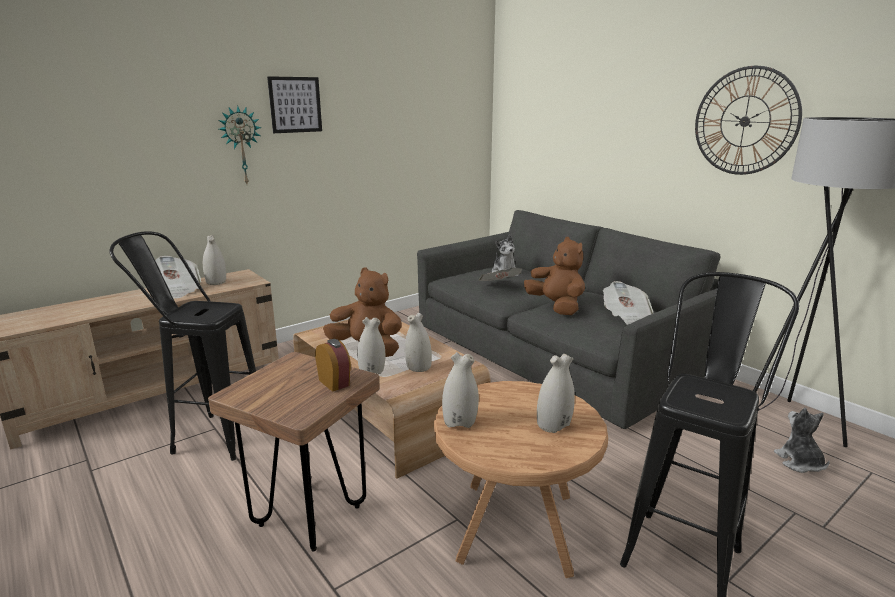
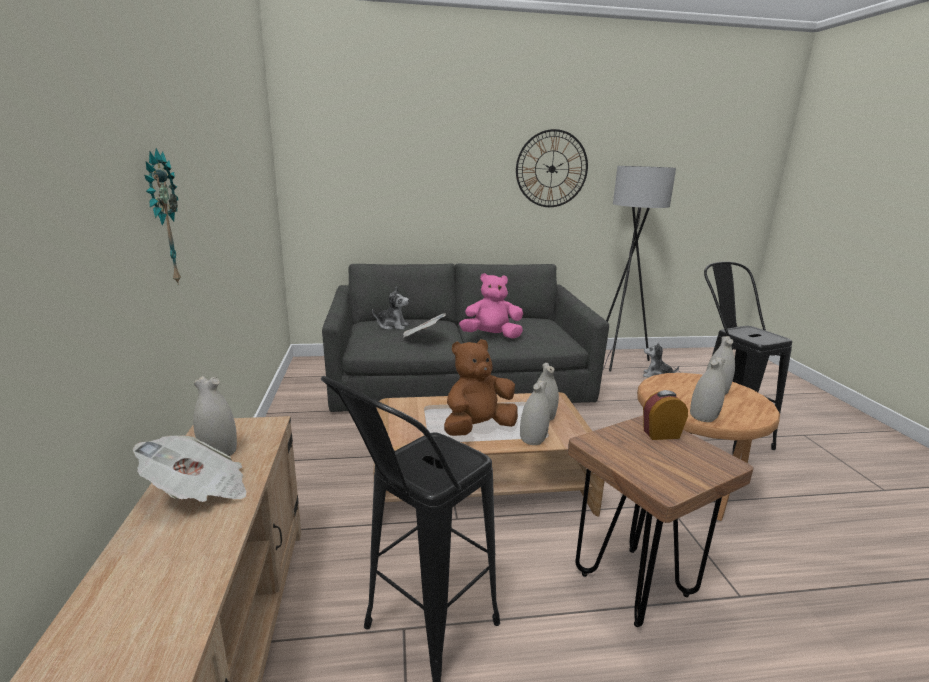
camera: 60 degrees left, 0 degrees up
(295, 105) = (189, 149): picture -> none
(556, 307) = (491, 336): brown plush toy -> pink plush toy
(626, 318) = (540, 326): newspaper -> none

